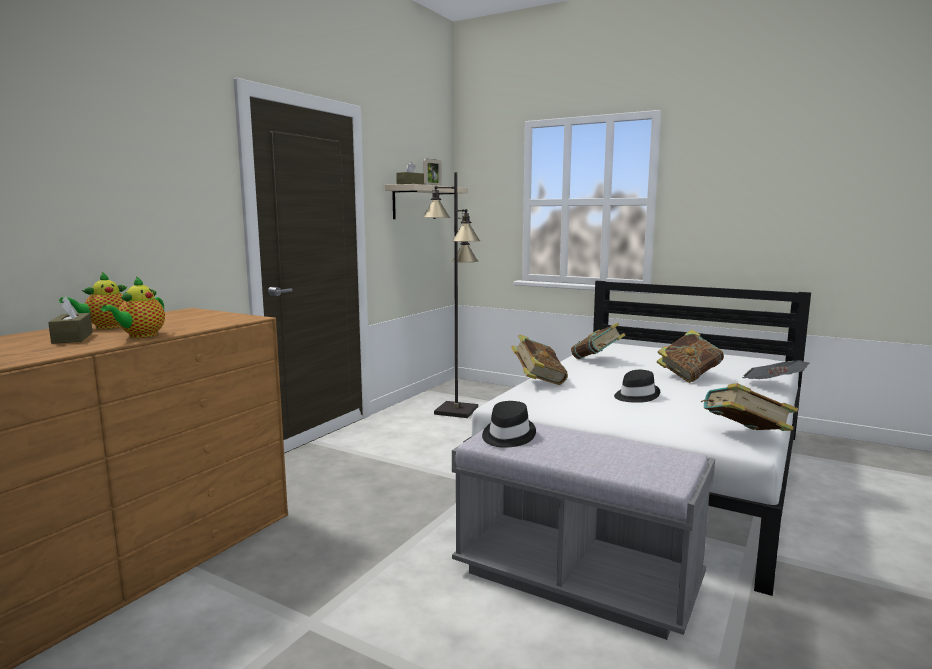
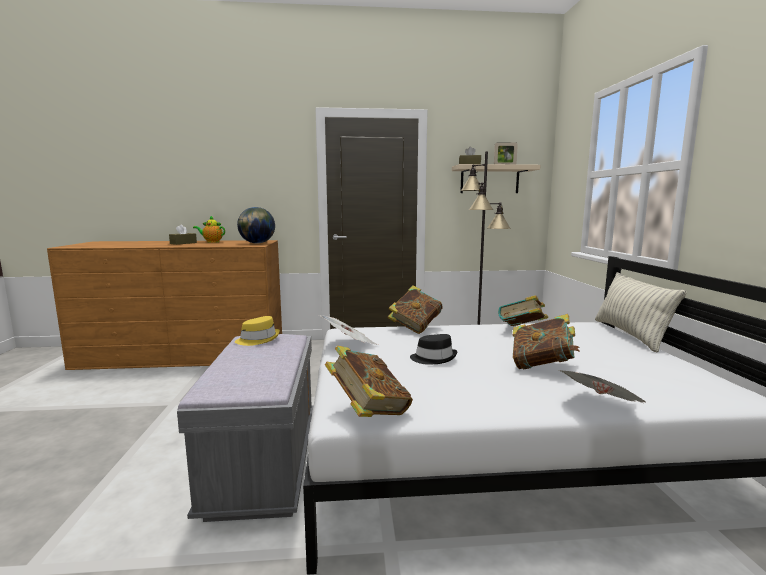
camera: 55 degrees right, 0 degrees up
(140, 336) = (195, 245): teapot -> none
(218, 316) = (257, 243): none -> globe
(507, 436) = (258, 339): black hat -> yellow hat
(559, 411) = (349, 345): none -> newspaper
(641, 345) = (630, 334): none -> pillow

